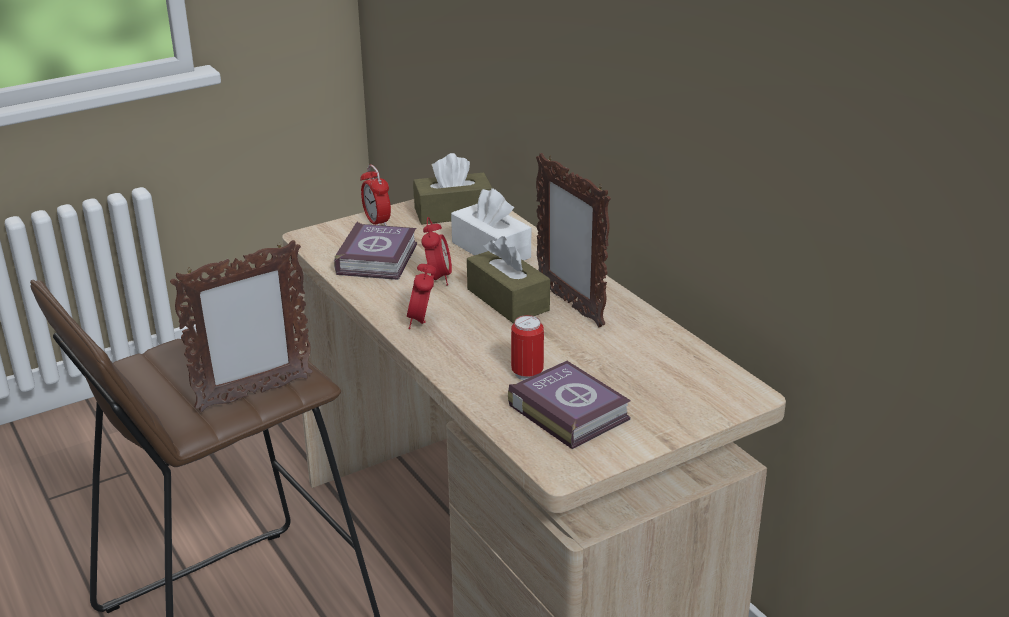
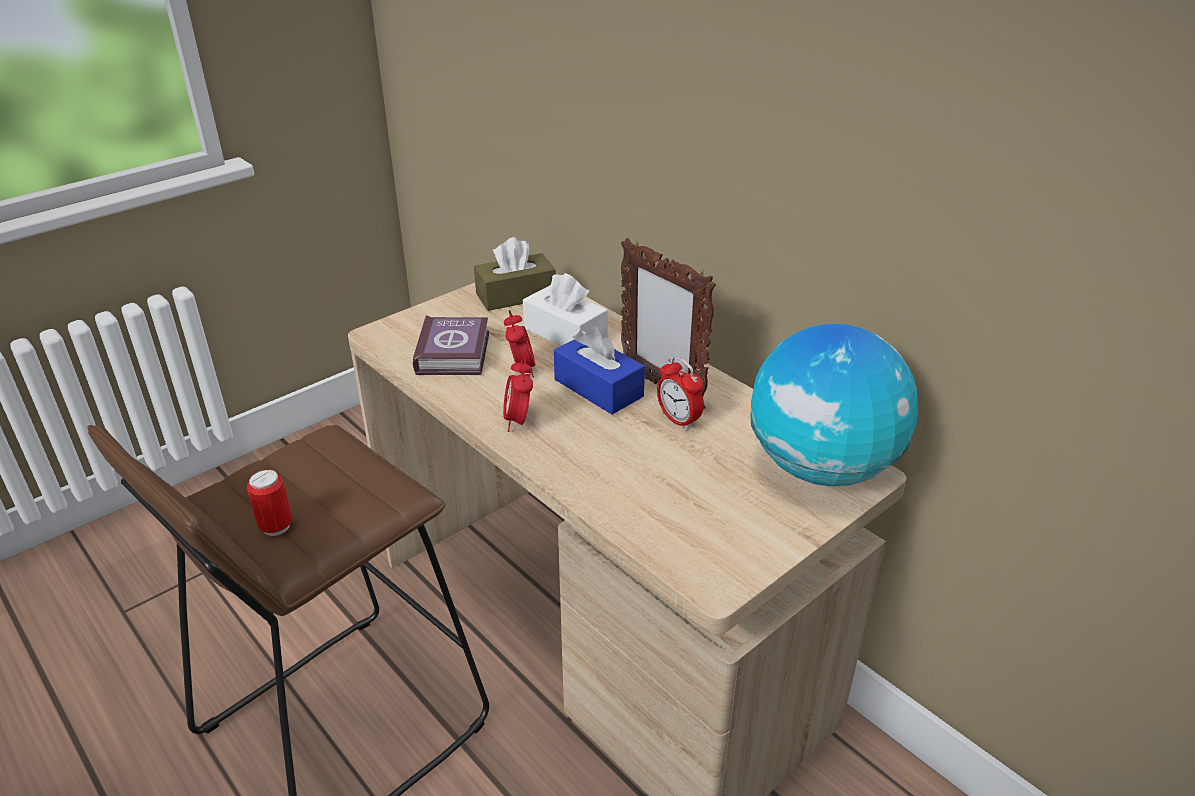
camera: 10 degrees left, 5 degrees up
(253, 394) = (355, 521): picture frame -> none
(377, 222) = (442, 312): alarm clock -> alarm clock (678, 420)
(507, 300) = (598, 388): brown tissue box -> blue tissue box
(527, 373) = (644, 472): can -> can (276, 526)
(568, 410) = (699, 511): book -> none
(703, 385) = (822, 467): none -> globe

